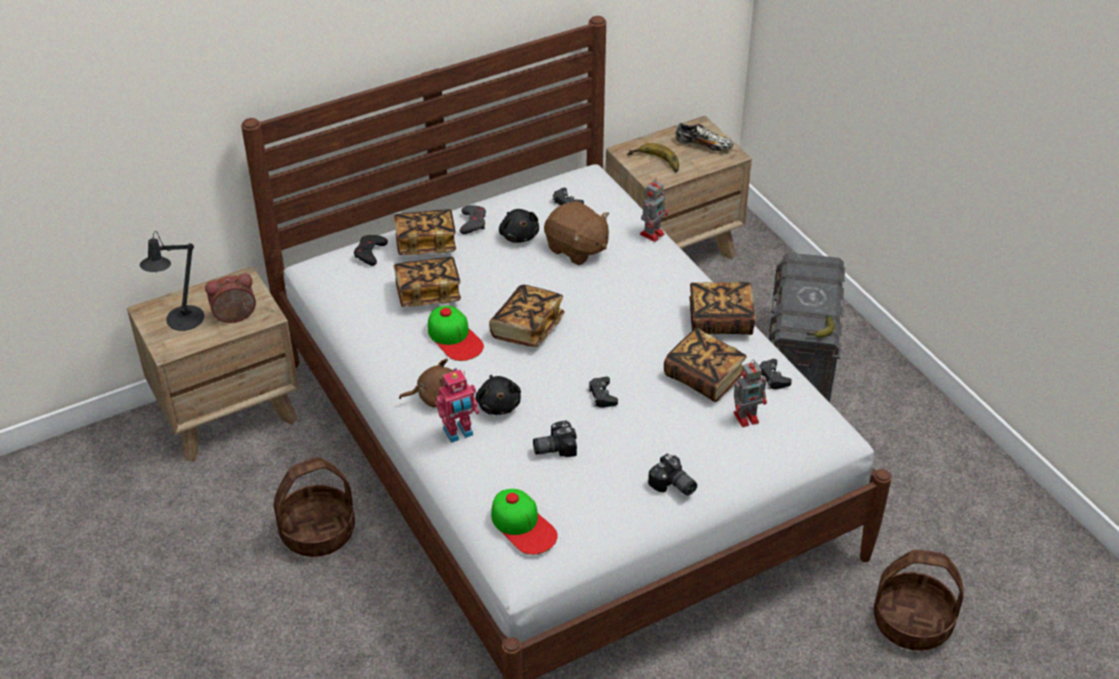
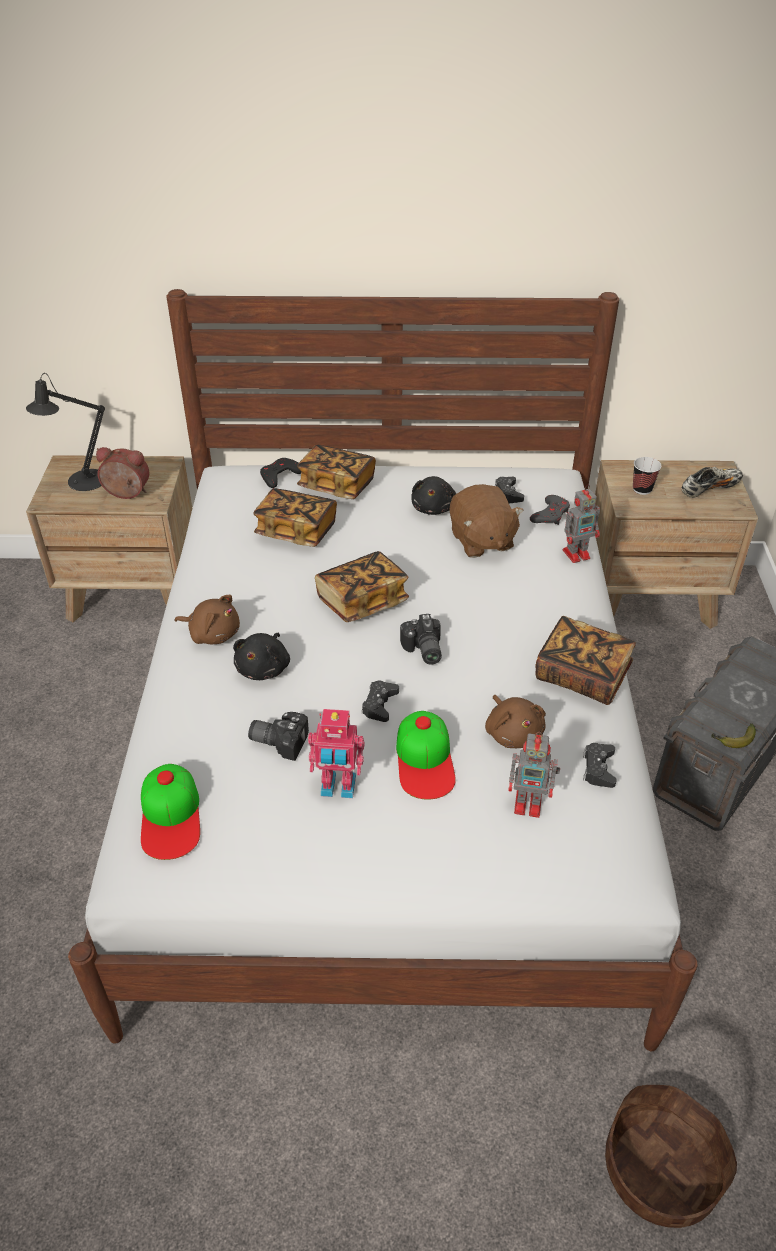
camera: 30 degrees right, 0 degrees up
(318, 531) = (113, 731): basket -> none
(455, 338) = (283, 582): cap -> cap (425, 760)
(459, 433) = (199, 681): toy robot -> toy robot (338, 788)
(473, 222) = (399, 481): grey game controller -> grey game controller (550, 514)
(654, 163) = (642, 489): banana -> cup
(672, 486) = (374, 849): camera -> camera (422, 650)
(703, 146) = (710, 489): shoe -> shoe turned 75 degrees counterclockwise
(704, 377) = (513, 733): book -> brown plush toy

